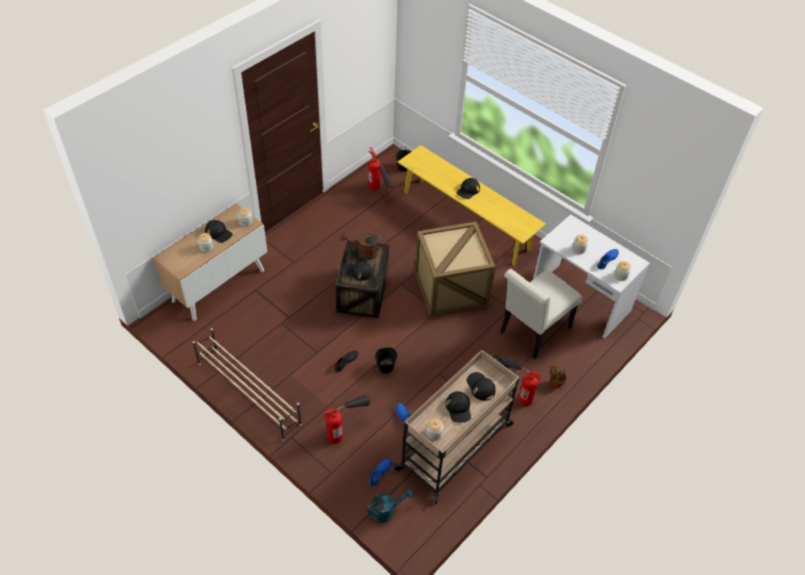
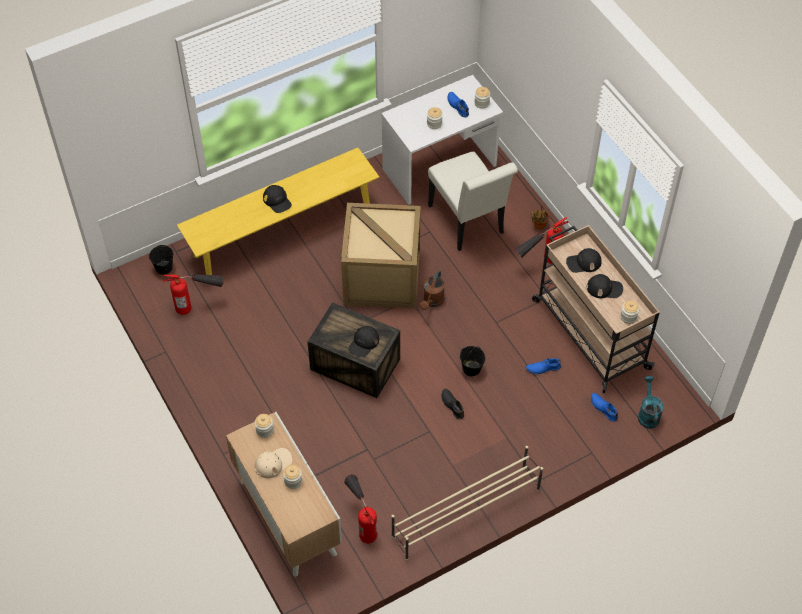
camera: 70 degrees left, 5 degrees up
(218, 233) = (273, 463): black cap -> beige cap
(346, 429) = (542, 426): fire extinguisher -> fire extinguisher (362, 521)
(364, 253) = (336, 330): brown watering can -> brown watering can (432, 301)

